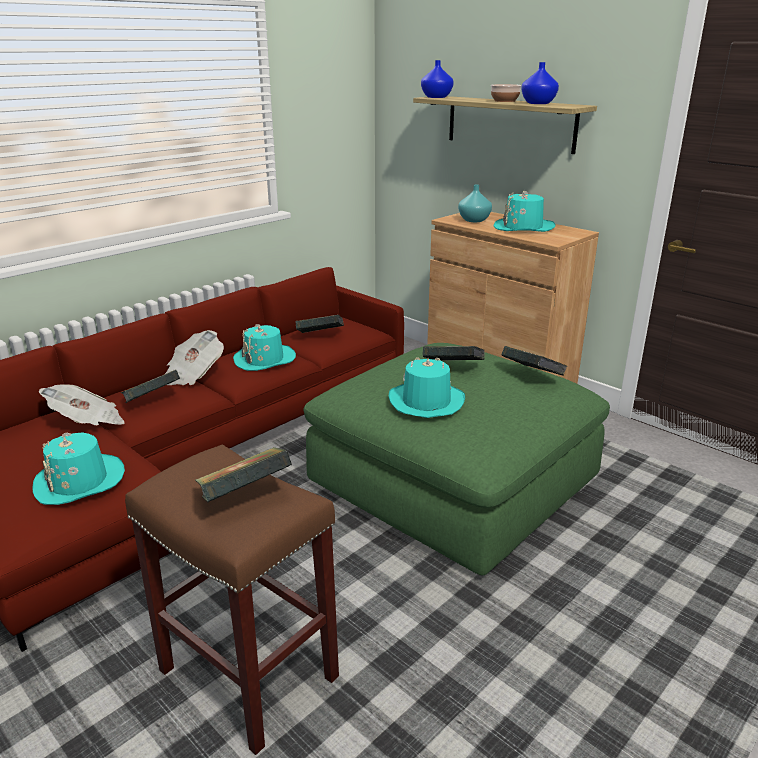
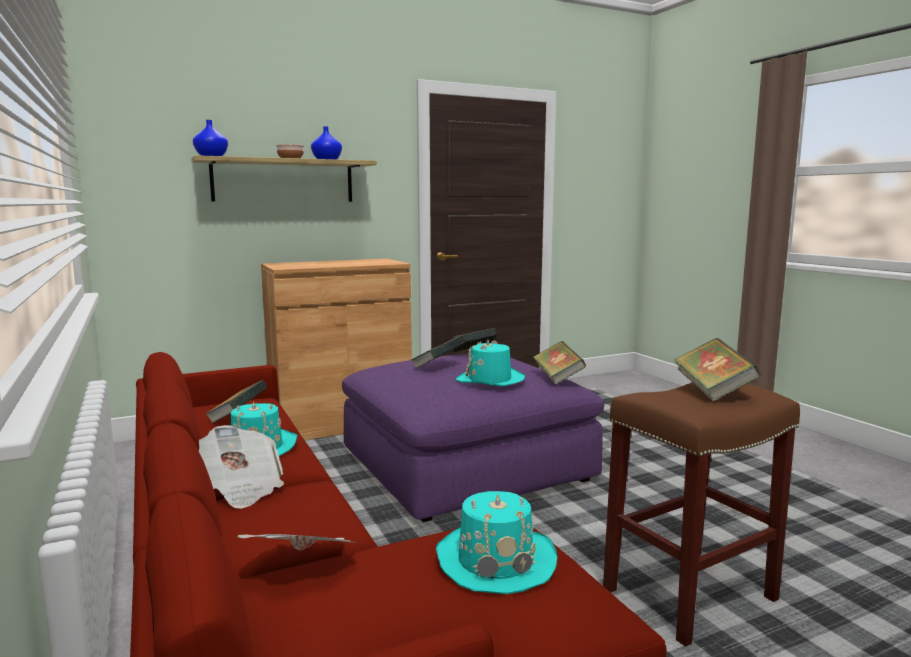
camera: 70 degrees left, 15 degrees down
(152, 402) = (293, 516): book -> book (558, 378)
(453, 482) = (465, 466): green ottoman -> purple ottoman
(474, 220) = (301, 265): turquoise vase -> none
(523, 227) = (347, 262): turquoise hat -> none

